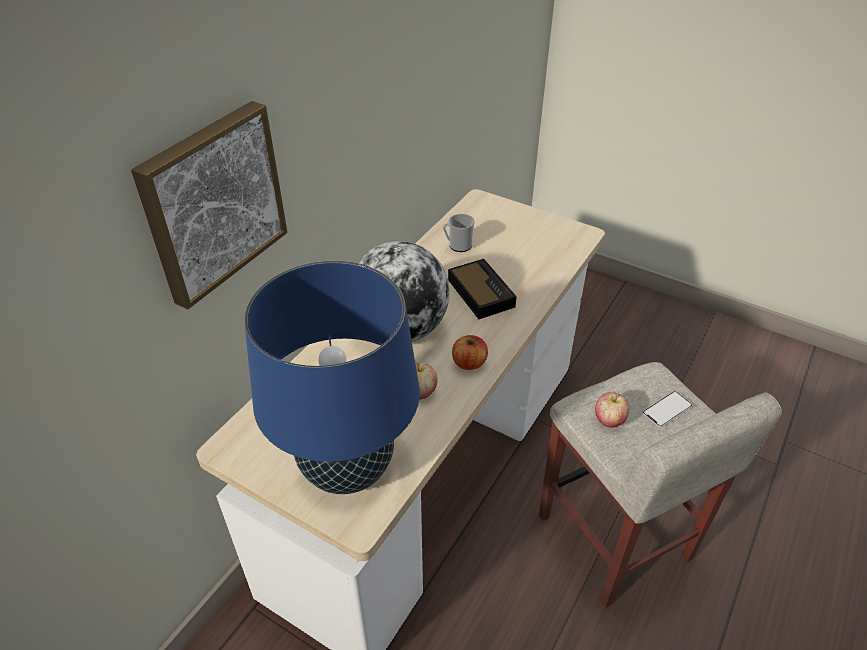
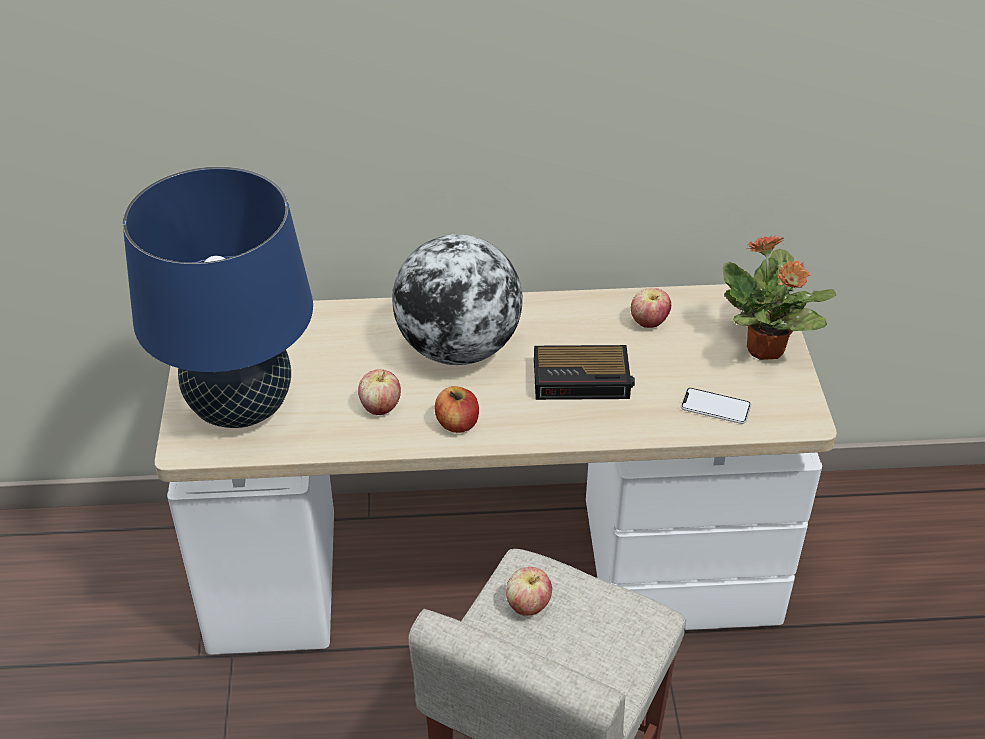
camera: 55 degrees right, 0 degrees up
(212, 202) = (270, 80): picture -> none
(457, 245) = (649, 322): mug -> apple
(480, 292) = (583, 379): alarm clock -> alarm clock turned 60 degrees clockwise
(520, 219) = (765, 350): none -> potted plant
(667, 410) = (596, 655): phone -> phone (715, 407)

